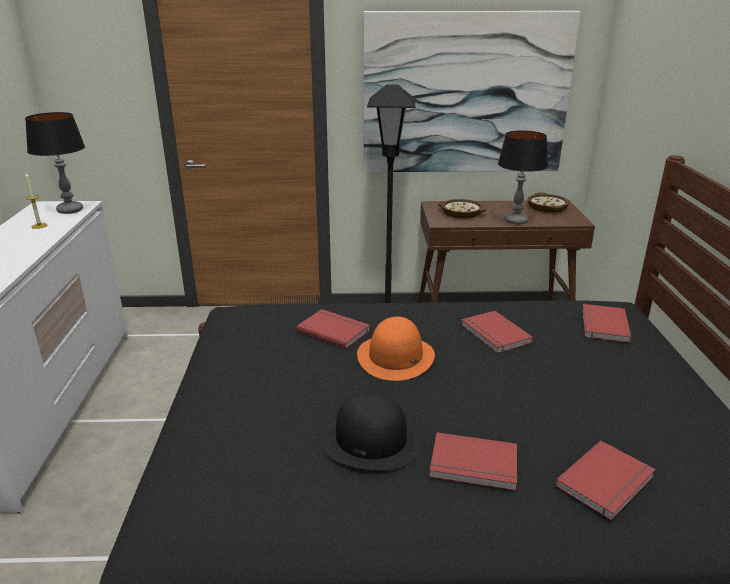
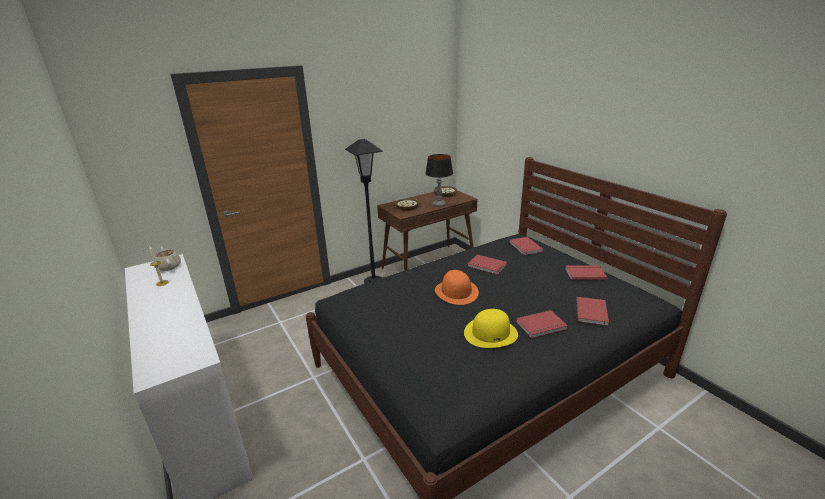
camera: 30 degrees left, 0 degrees up
(70, 210) = (168, 266): table lamp -> beige teapot
(334, 330) = (411, 289): red book -> red book (584, 273)
(371, 440) = (491, 333): black hat -> yellow hat
(465, 94) = (392, 138): picture -> none

